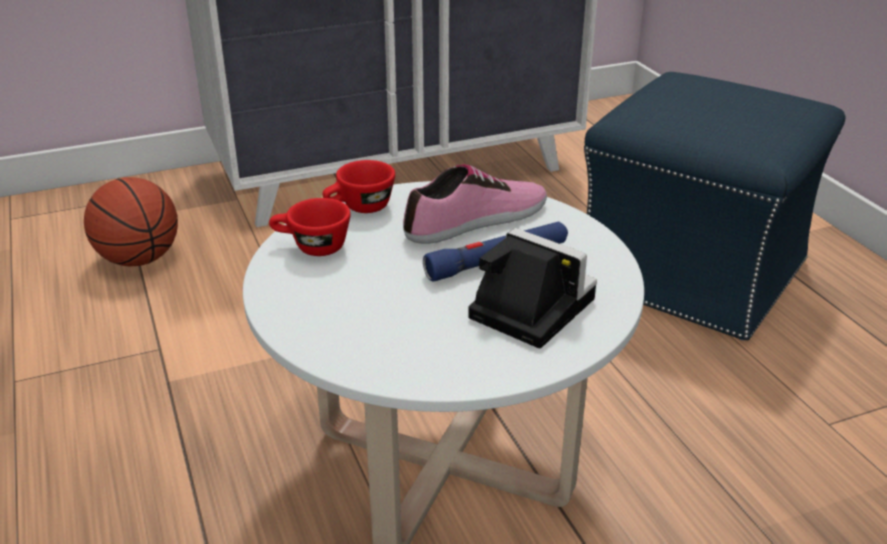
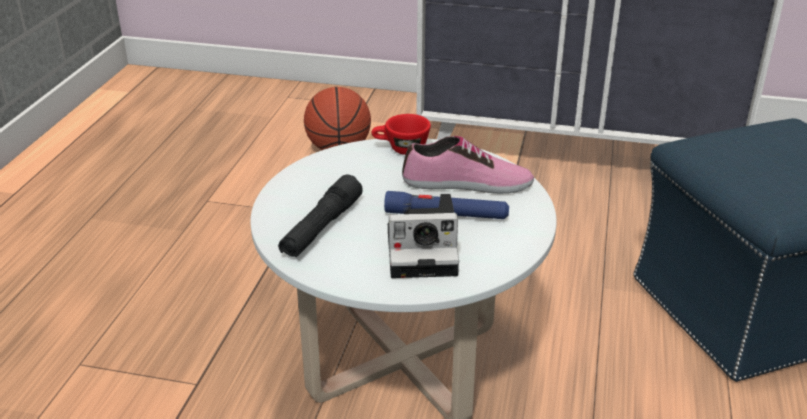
camera: 35 degrees right, 0 degrees up
(311, 247) = (341, 164): red cup -> none
(380, 327) = (321, 228): none -> black flashlight
(527, 307) = (425, 251): camera -> camera turned 105 degrees clockwise

